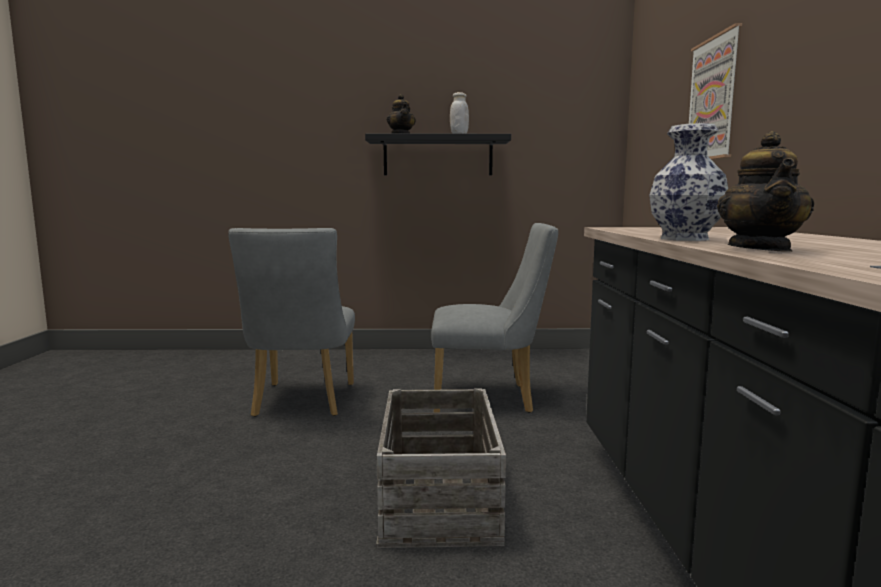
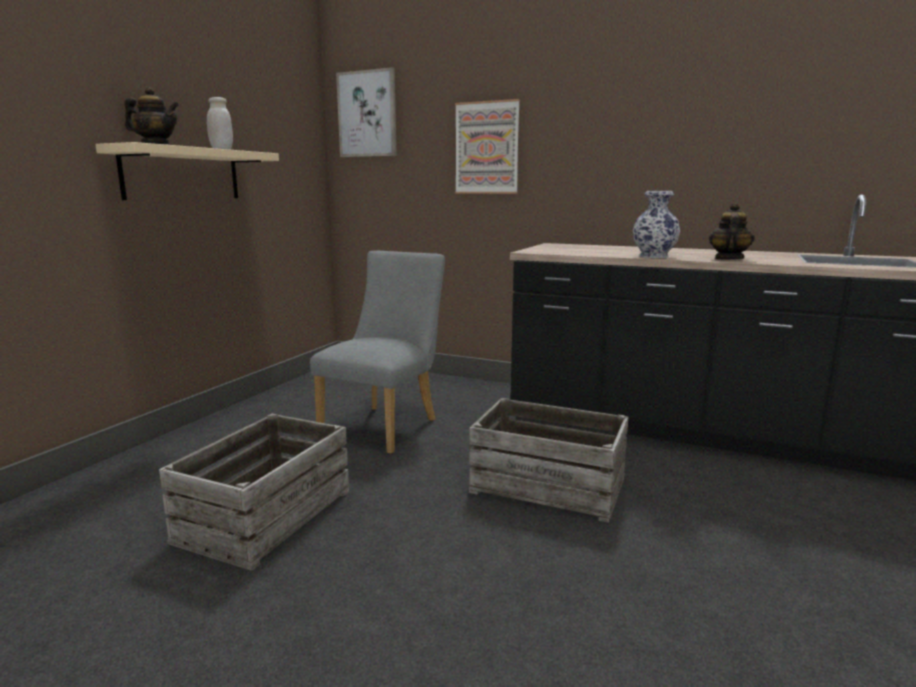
camera: 65 degrees left, 5 degrees up
(302, 403) = (267, 516): grey chair -> crate
(438, 156) = (182, 174): black shelf -> beige shelf
(646, 82) = (367, 114): none -> picture
(760, 249) = (728, 259): teapot -> teapot turned 105 degrees counterclockwise

